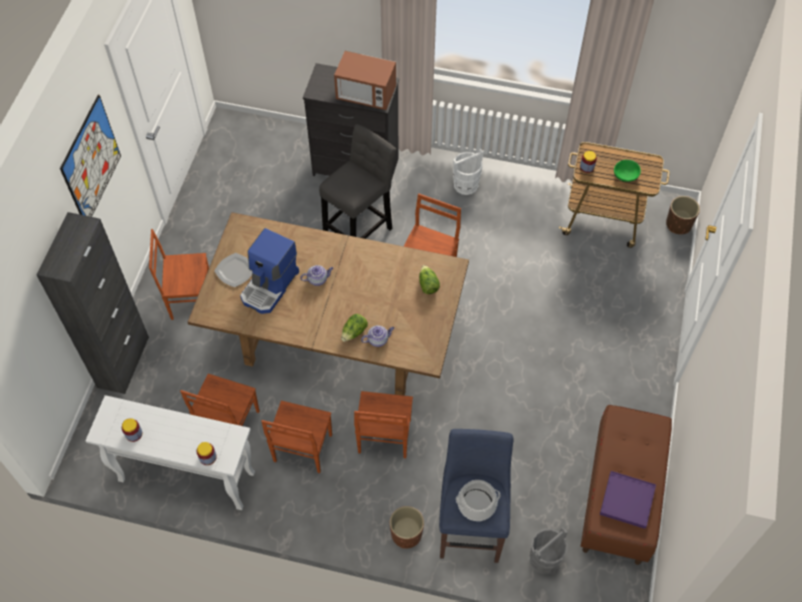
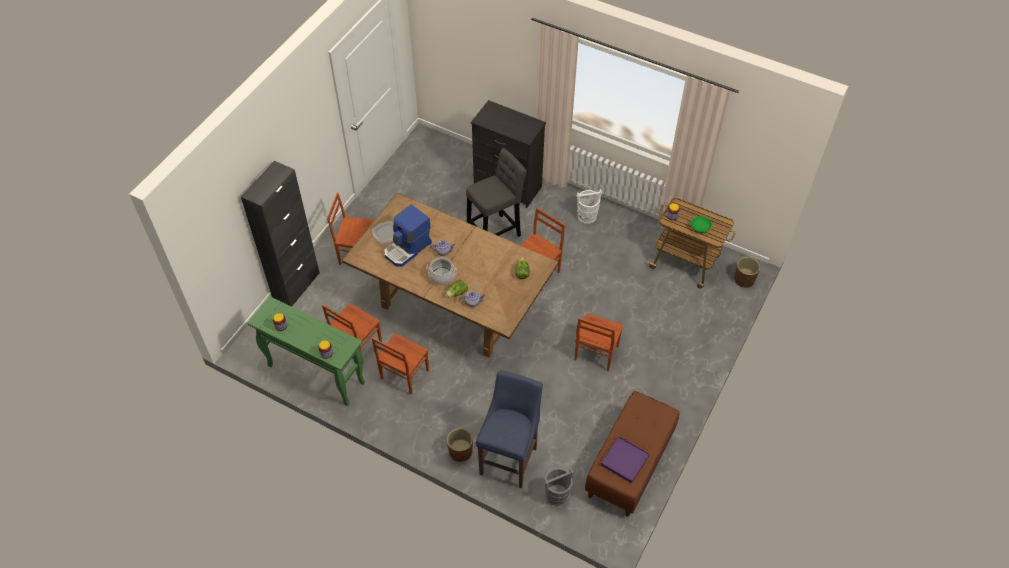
camera: 15 degrees right, 5 degrees down
(91, 161) = (301, 131): picture -> none
(185, 477) = (315, 374): white console table -> green console table
(366, 95) = (517, 129): microwave -> none
(383, 437) = (466, 380): brown chair -> brown chair (595, 353)
(476, 504) = (506, 430): cooking pot -> cooking pot (442, 276)

